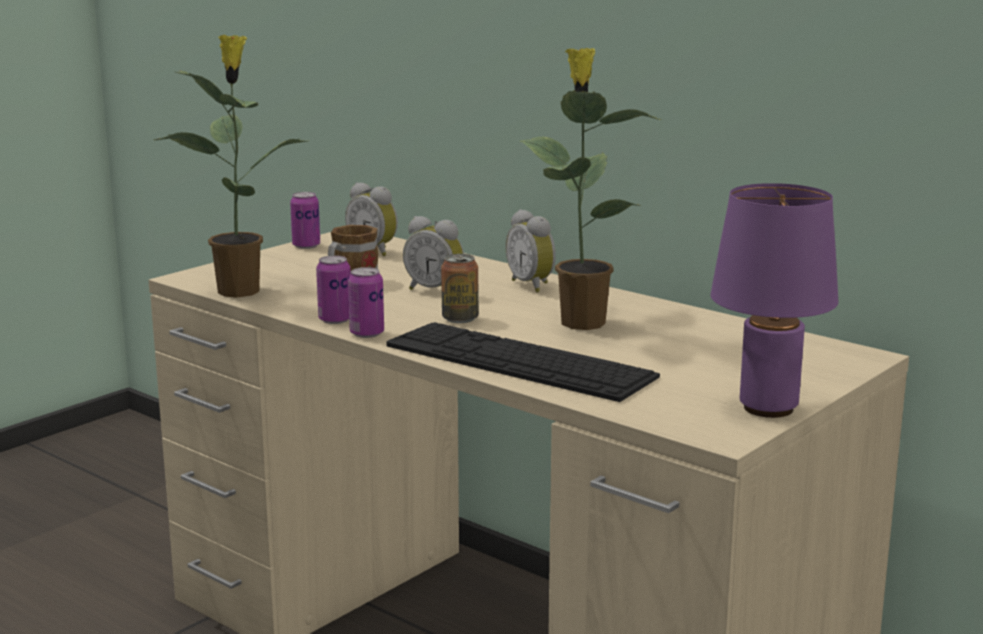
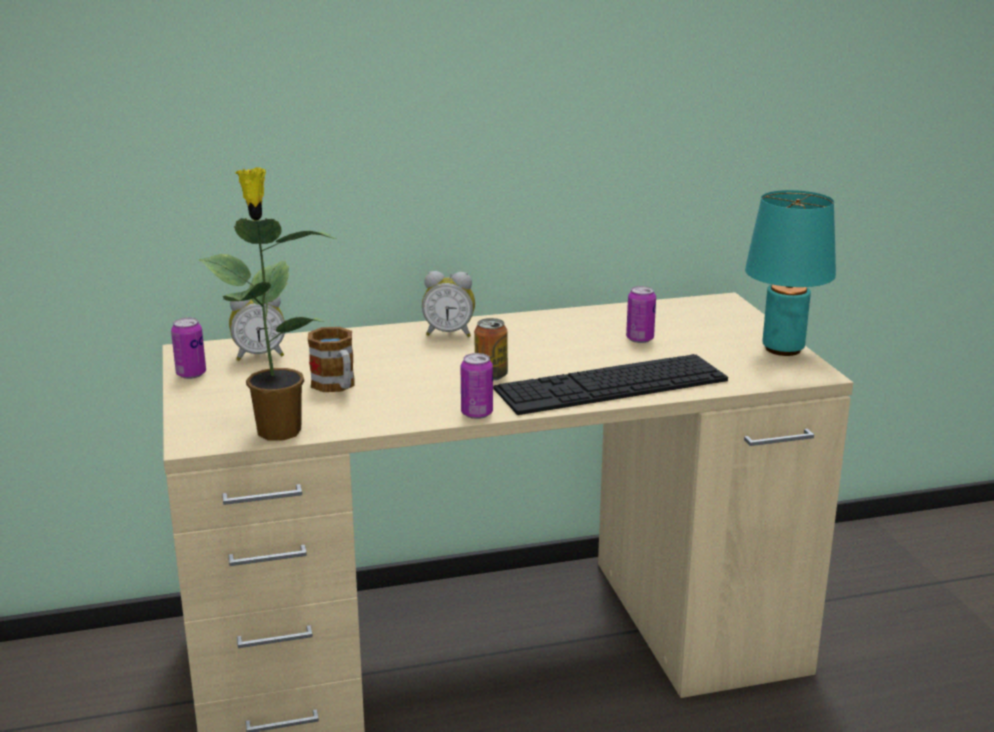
camera: 55 degrees left, 5 degrees up
(335, 320) = (424, 415): can -> can (640, 339)
(435, 291) = (408, 364): alarm clock -> none
(581, 322) = (555, 344): potted plant -> none
(768, 409) = (784, 349): purple table lamp -> turquoise table lamp

